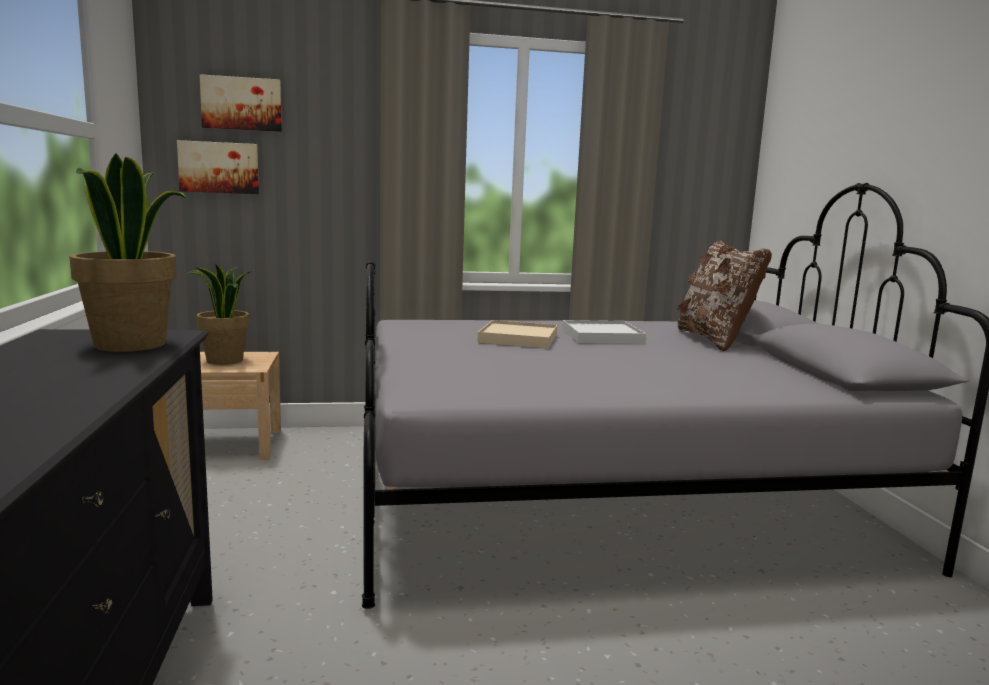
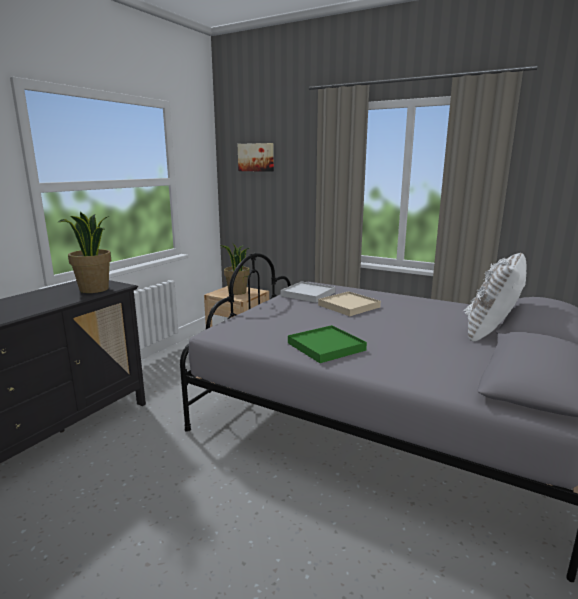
camera: 40 degrees right, 5 degrees up
(219, 167) = (246, 191): picture -> none
(602, 336) = (408, 313): white tray -> white tray (308, 294)
(608, 382) = (326, 346): none -> green tray
(712, 340) = (489, 331): brown pillow -> white pillow

